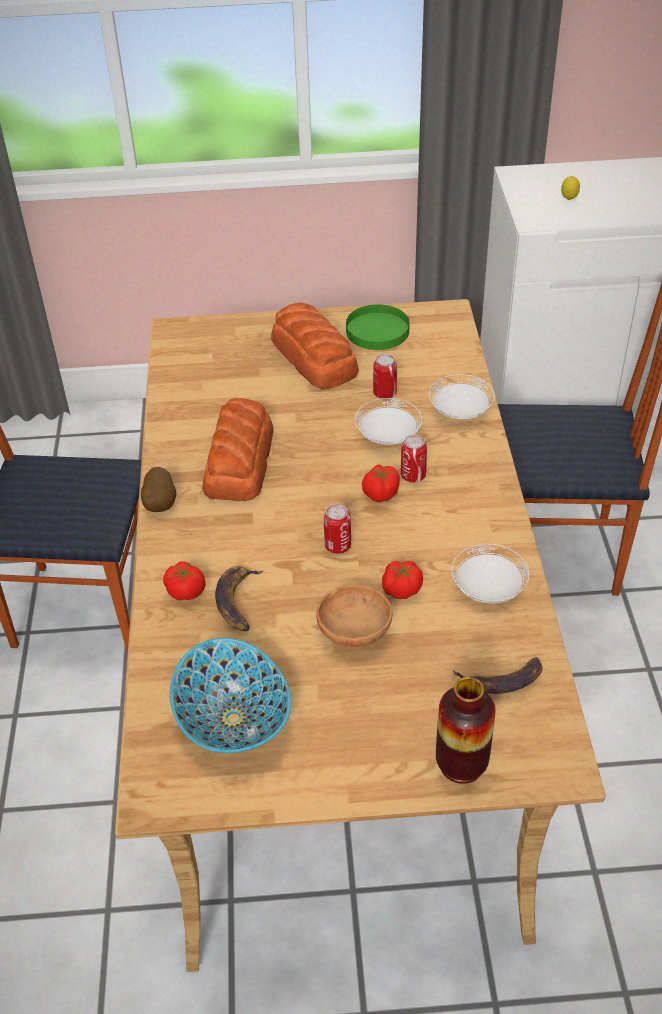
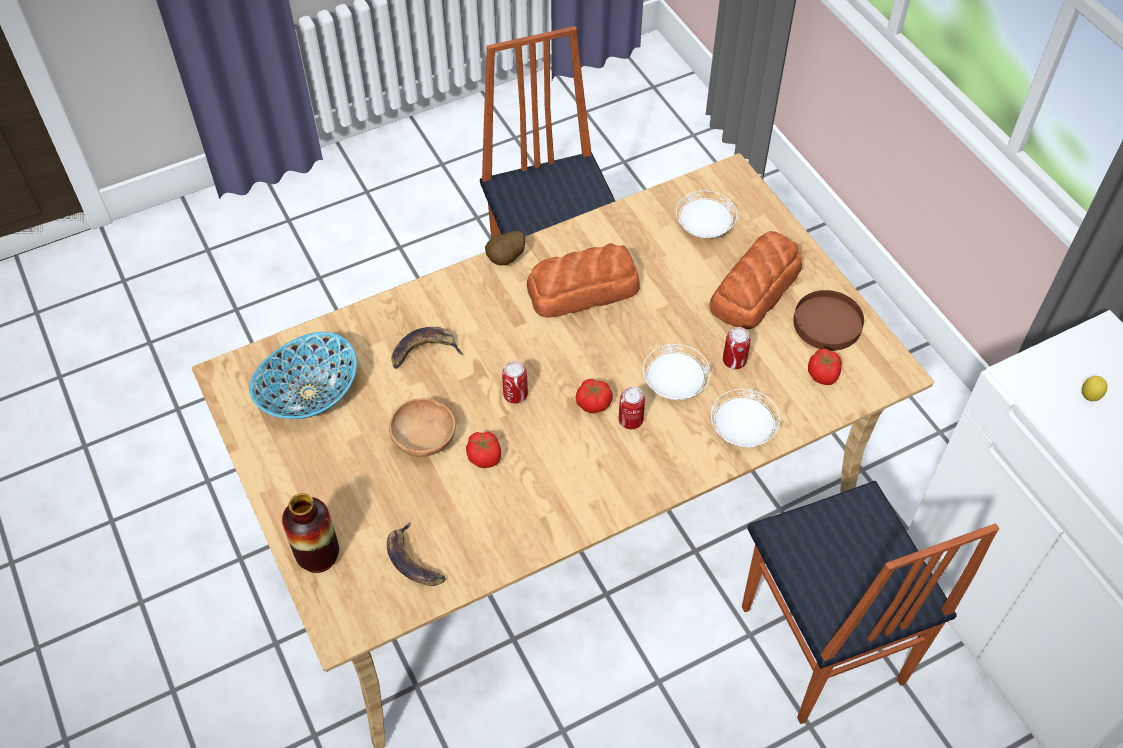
camera: 65 degrees right, 10 degrees up
(186, 592) = (419, 314): tomato -> tomato (822, 375)
(377, 330) = (828, 323): green plate -> brown plate
(488, 588) = (515, 521): white plate -> white plate (704, 227)

